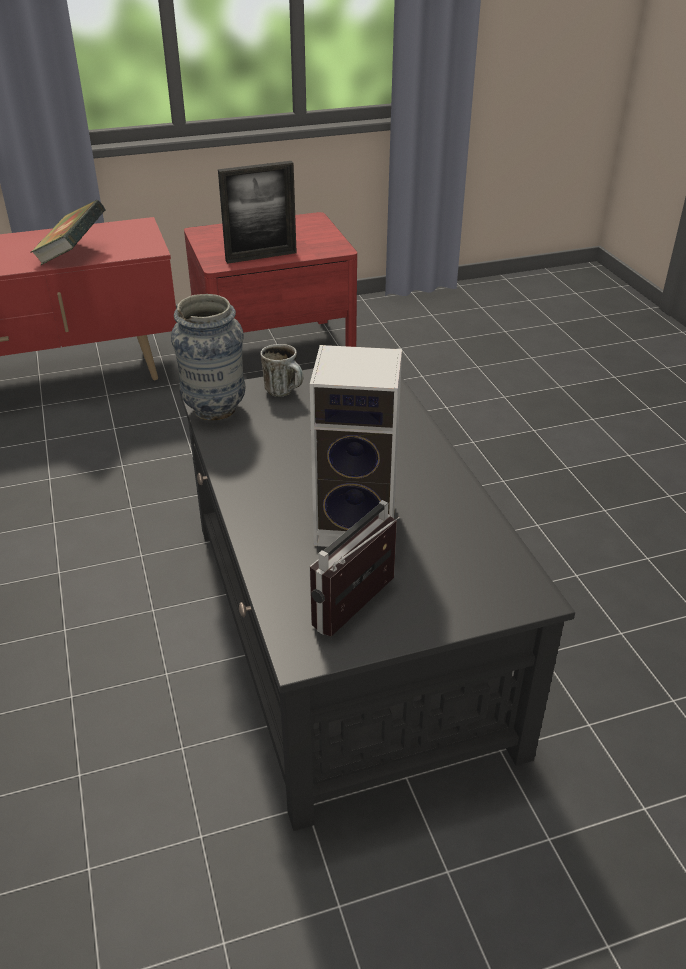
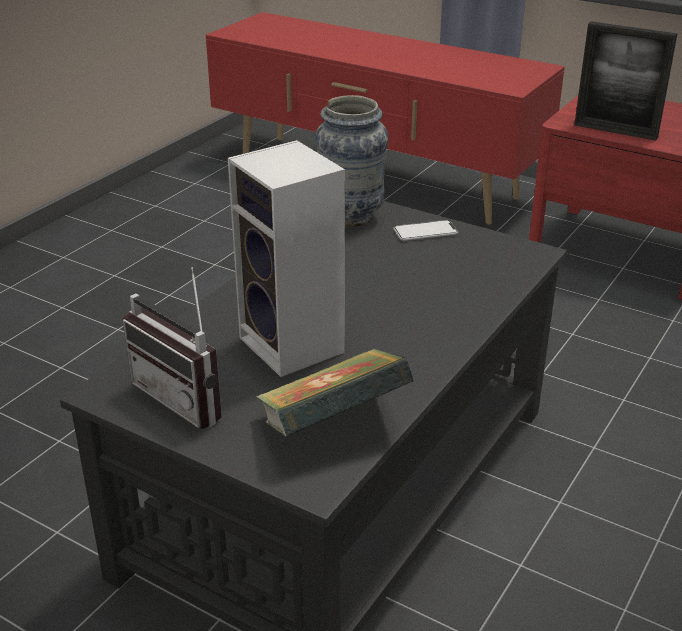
camera: 50 degrees right, 5 degrees down
(73, 254) = (448, 71): book -> book (332, 426)
(285, 392) = (425, 232): mug -> phone
(363, 610) = (188, 397): radio -> radio turned 135 degrees counterclockwise

